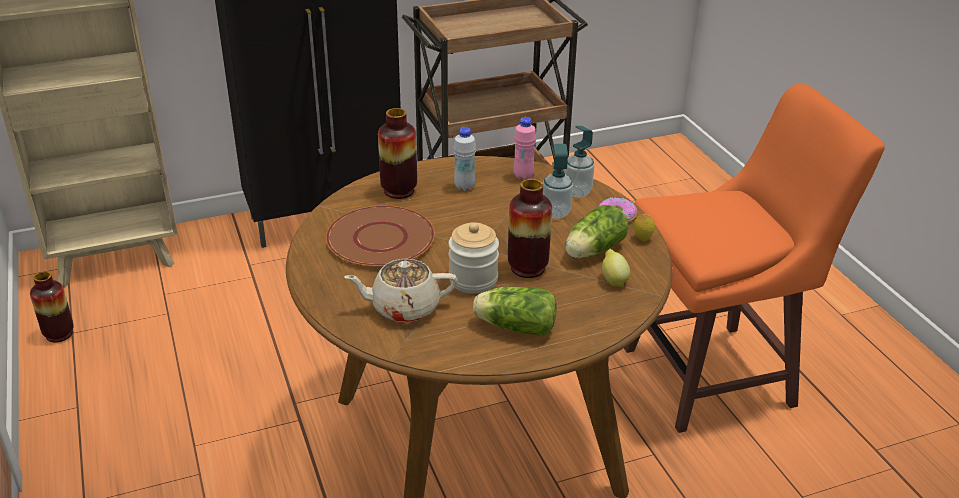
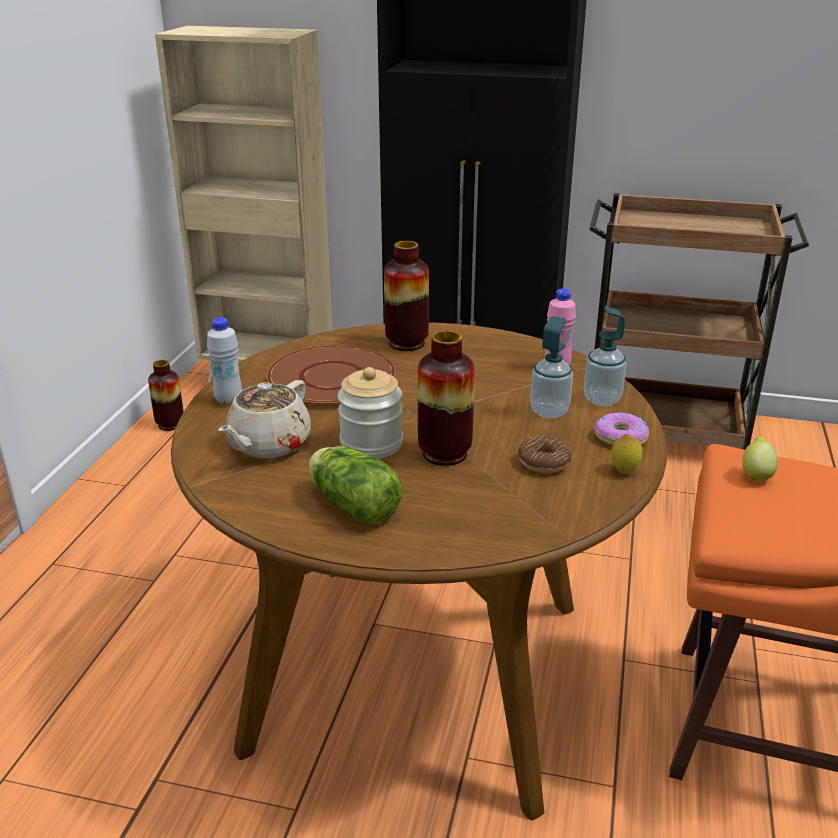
camera: 35 degrees right, 5 degrees down
(403, 307) = (268, 444): beige teapot -> beige teapot turned 90 degrees counterclockwise
(464, 187) = (478, 359): white bottle -> white bottle (228, 400)
(592, 251) = (543, 462): lettuce -> donut
(613, 280) = (529, 501): lemon -> lemon (756, 475)

